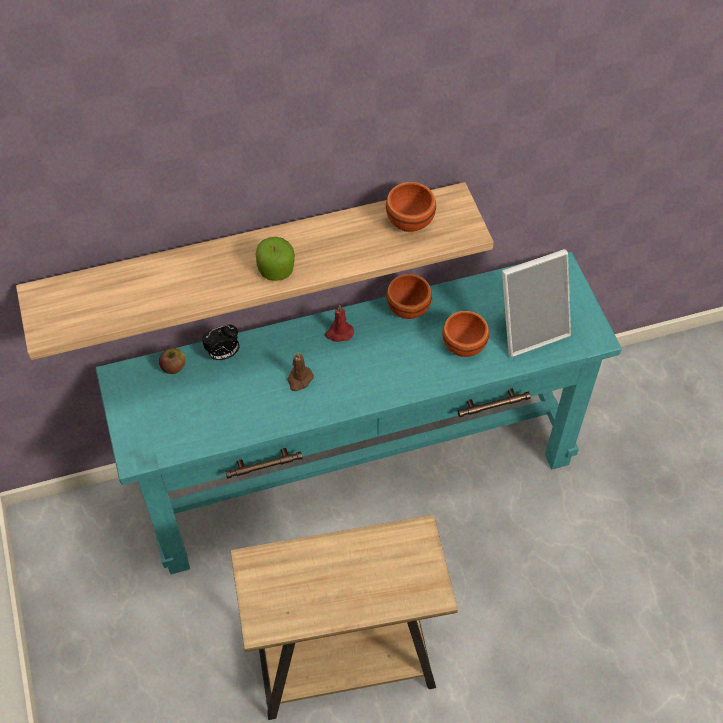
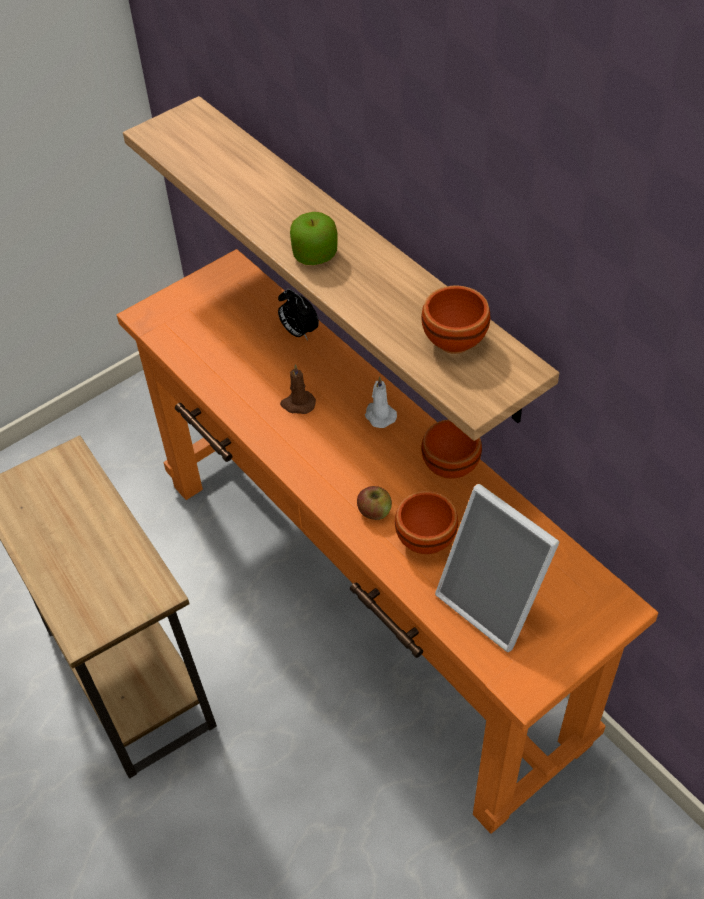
camera: 70 degrees right, 5 degrees down
(173, 367) = (264, 301): apple -> apple (374, 511)
(339, 333) = (379, 415): red candle -> white candle
(360, 473) = (364, 605): turquoise console table -> orange console table

